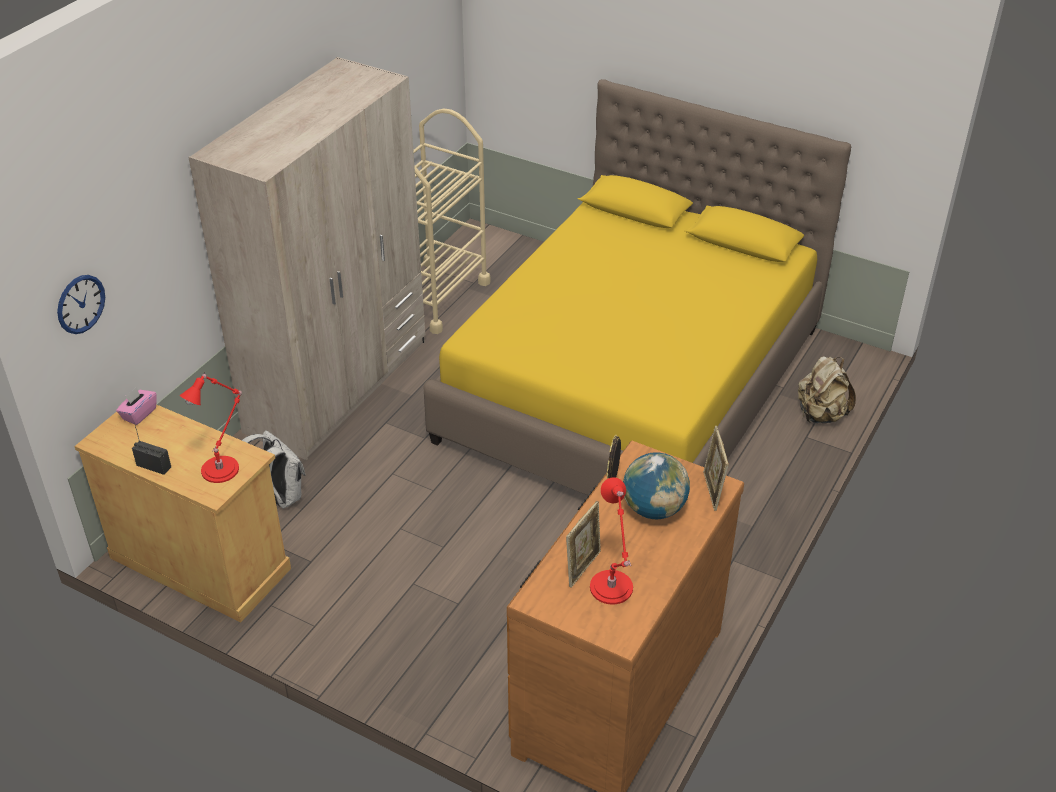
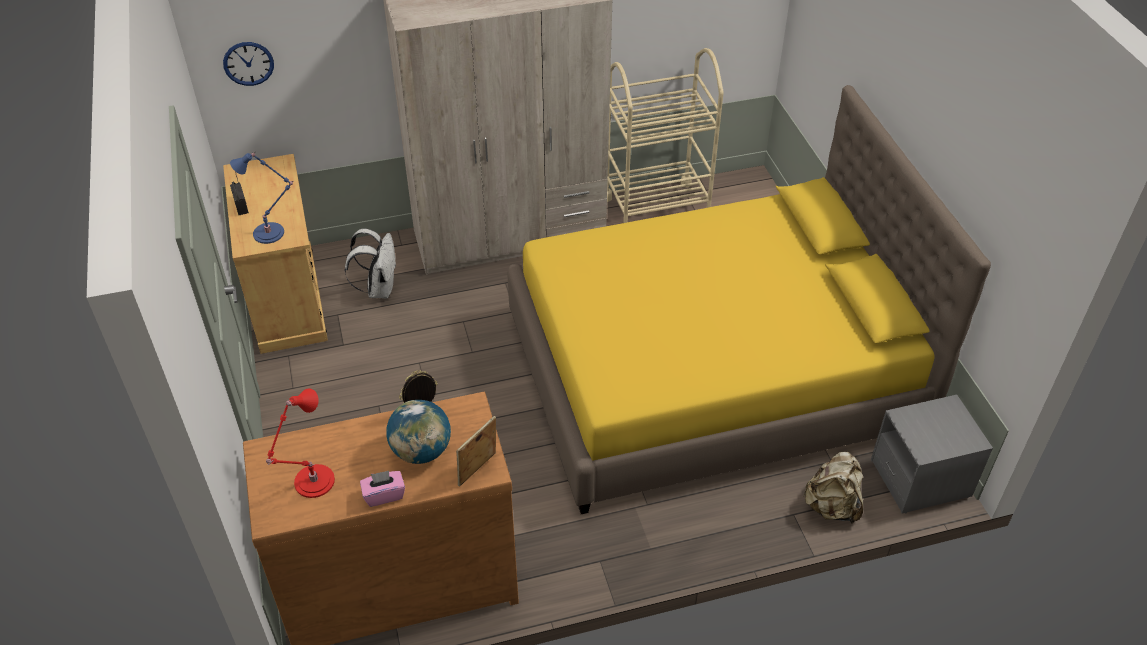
camera: 45 degrees right, 5 degrees up
(139, 414) = (278, 167): pink tissue box -> pink tissue box (384, 495)
(223, 468) = (271, 233): red table lamp -> blue table lamp
(583, 567) = (319, 453): picture frame -> none
(845, 361) = (920, 478): none -> grey nightstand

